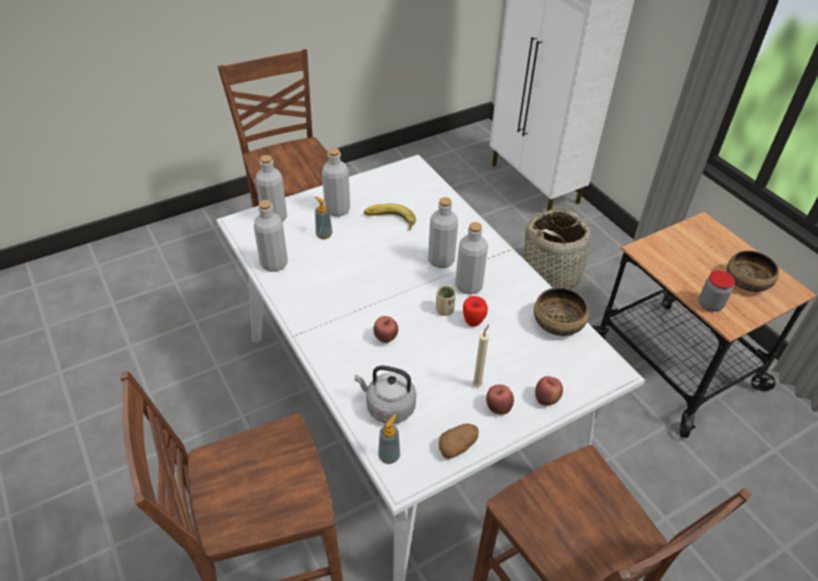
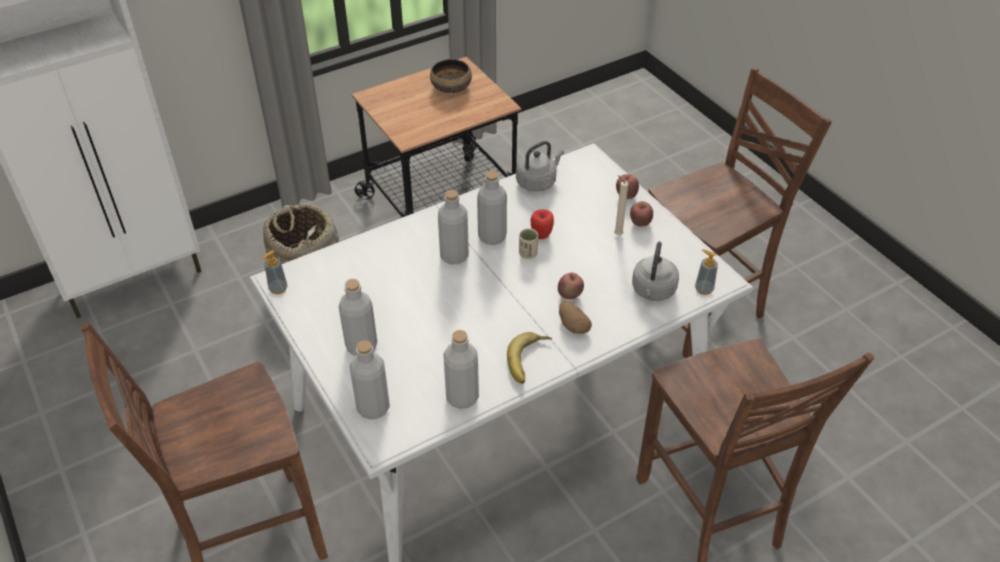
camera: 90 degrees left, 0 degrees up
(324, 234) = (409, 355): soap dispenser -> soap dispenser (278, 289)
(389, 221) = (386, 298): banana -> banana (530, 361)
(457, 446) = (684, 248): potato -> potato (572, 325)
(558, 323) = (537, 182): bowl -> grey kettle
(710, 304) = (480, 111): jar -> none

